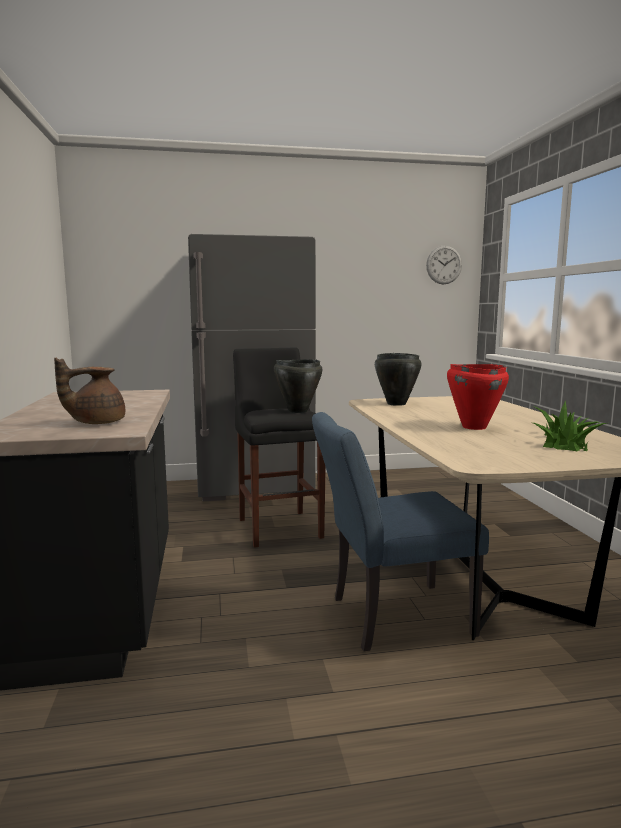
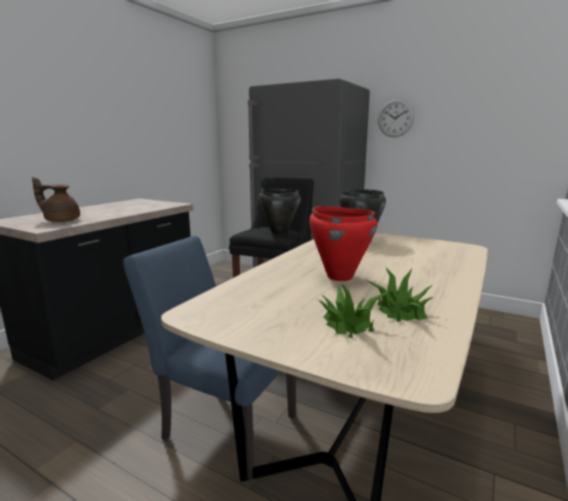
camera: 40 degrees right, 5 degrees up
(444, 265) = (529, 94): wall clock -> wall clock (395, 118)

